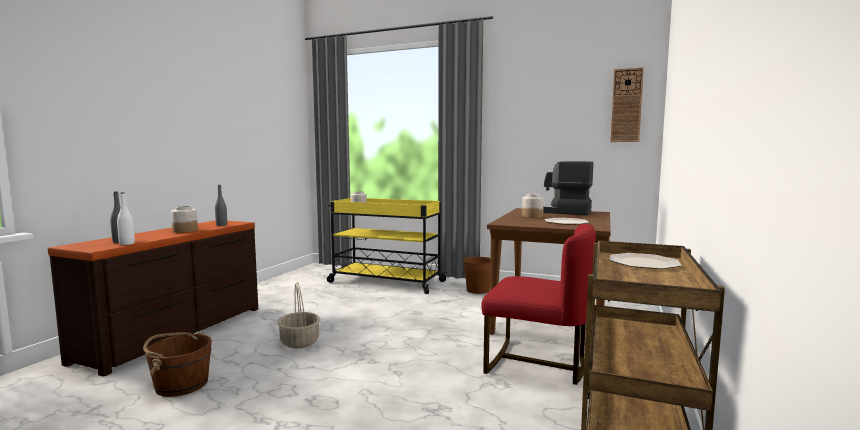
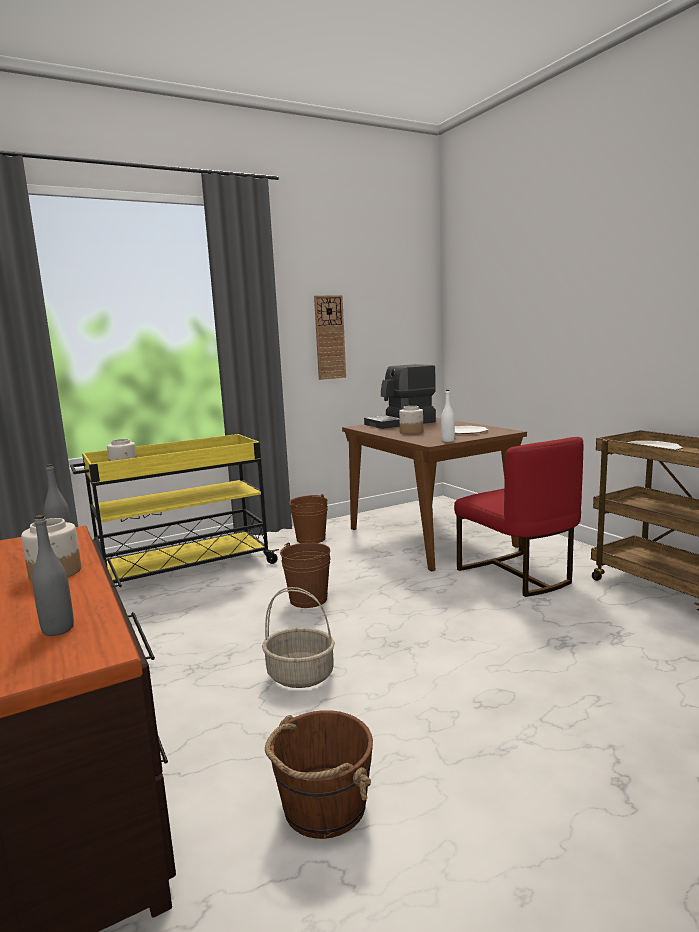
camera: 50 degrees left, 5 degrees up
(127, 244) = (103, 623): white bottle -> white bottle (448, 440)
(391, 316) = (308, 599): none -> brown bucket
(537, 363) = (517, 575): red chair -> red chair turned 90 degrees clockwise
(626, 105) = (412, 302): wall clock -> wall clock (329, 337)

